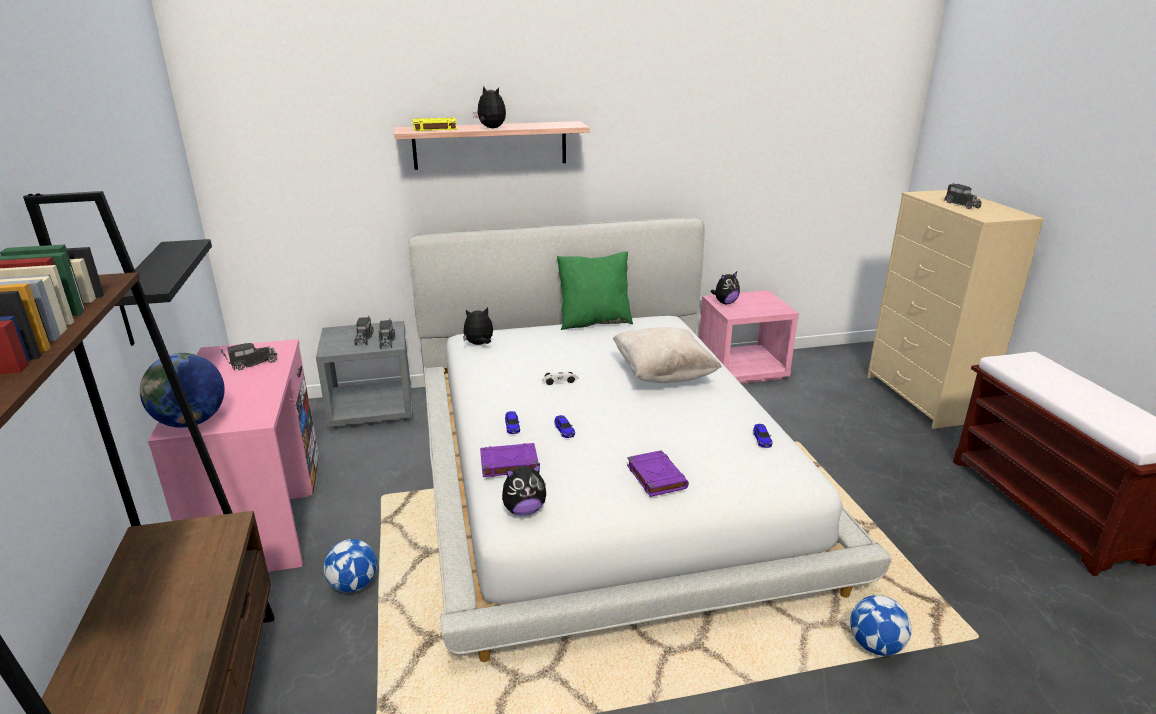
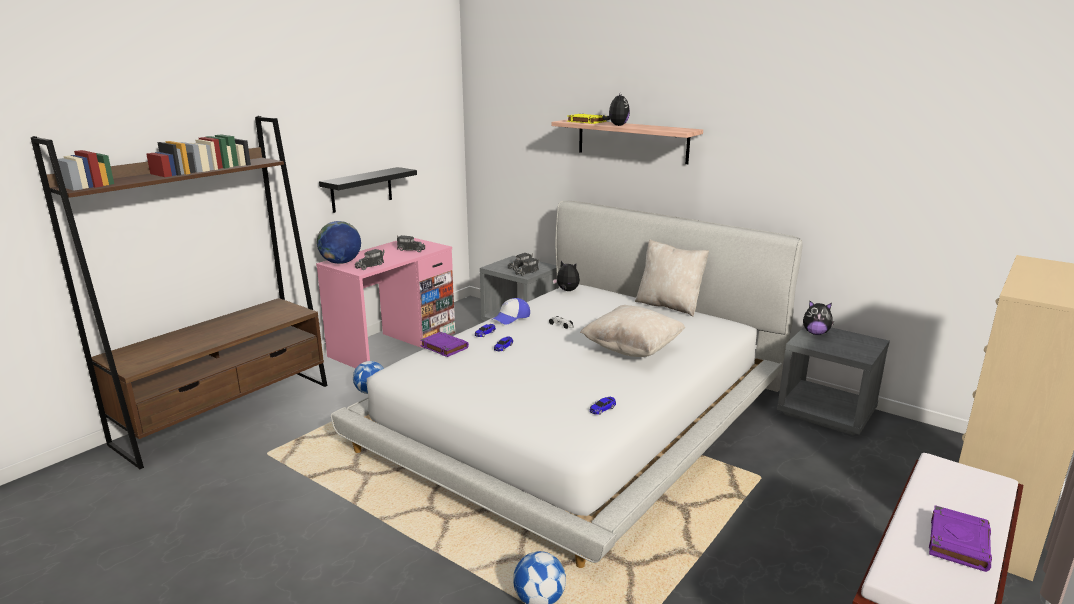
camera: 50 degrees right, 5 degrees down
(496, 396) = (511, 317): none -> cap
(524, 510) = (406, 368): plush toy -> none
(594, 322) = (669, 306): green pillow -> beige pillow
(655, 476) = (493, 389): purple book -> purple book (958, 542)
(742, 370) = (827, 412): pink nightstand -> grey nightstand
(960, 204) = (1046, 278): toy truck -> toy truck (370, 265)

